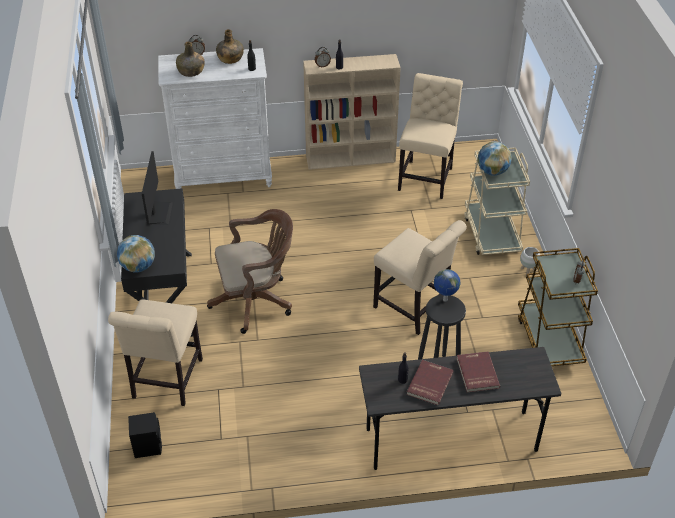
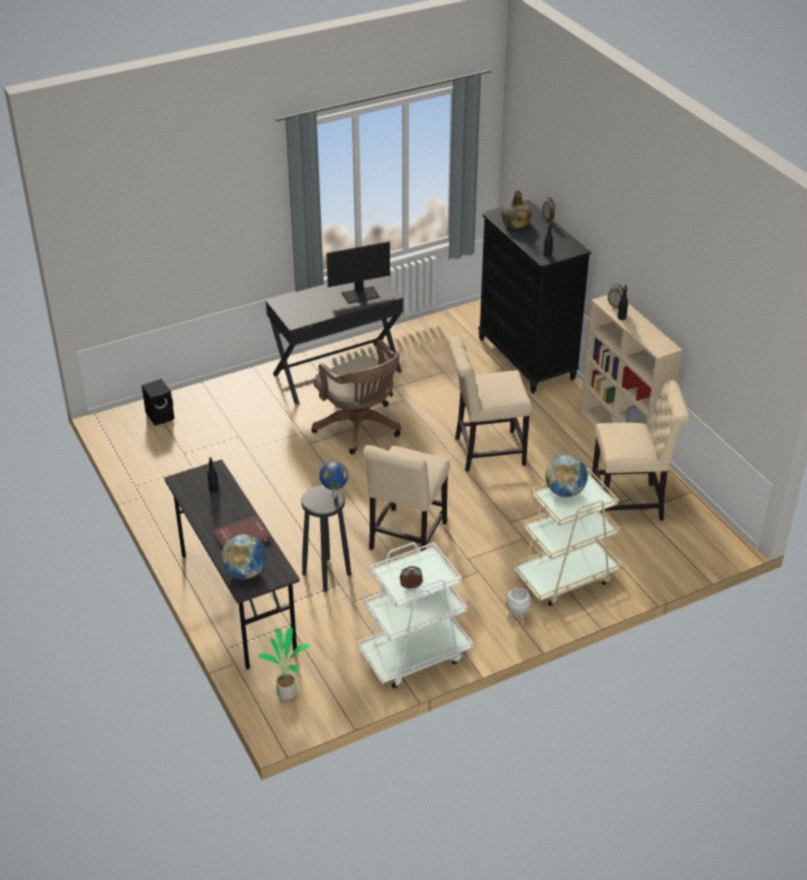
camera: 70 degrees right, 5 degrees down
(138, 267) = (284, 304): globe -> globe (245, 572)
(165, 382) = (234, 404): beige chair -> beige chair (485, 451)
(223, 176) = (527, 359): white dresser -> black dresser
(230, 58) = (555, 238): green bottle -> none
(429, 383) = (216, 507): red book -> none
(549, 339) = (414, 655): brown cart -> white cart
(569, 429) = (287, 691): none -> potted plant

